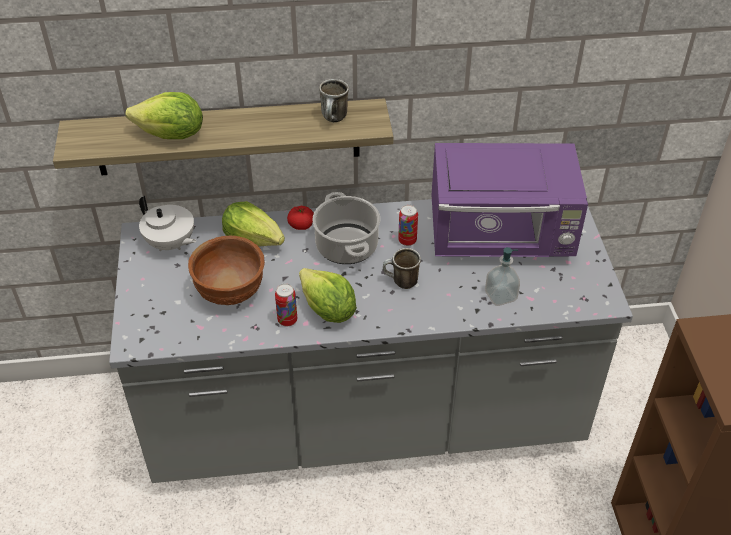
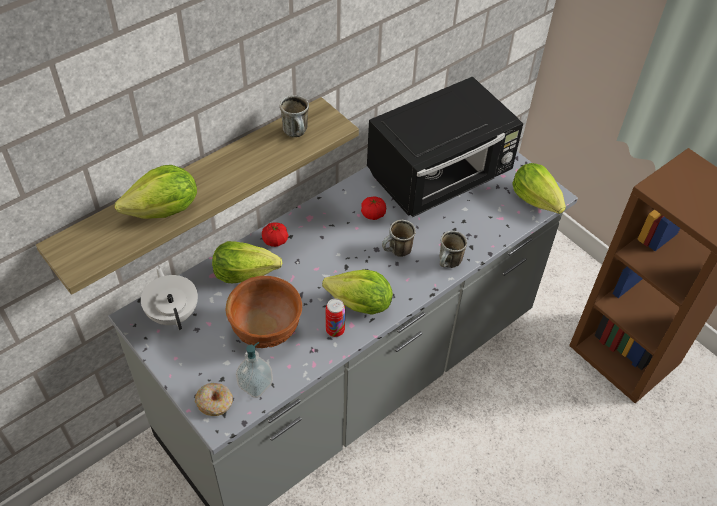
camera: 35 degrees left, 5 degrees up
(142, 327) = (215, 402): none -> donut
(170, 244) = (173, 313): white teapot -> white teapot turned 120 degrees counterclockwise
(346, 245) = (328, 241): cooking pot -> none
(407, 241) = (373, 214): can -> tomato
(441, 315) = (449, 264): none -> mug
(500, 296) = (478, 226): soap dispenser -> soap dispenser (255, 384)
(502, 236) = (440, 177): purple microwave -> black microwave
(584, 298) = (537, 199): none -> lettuce

